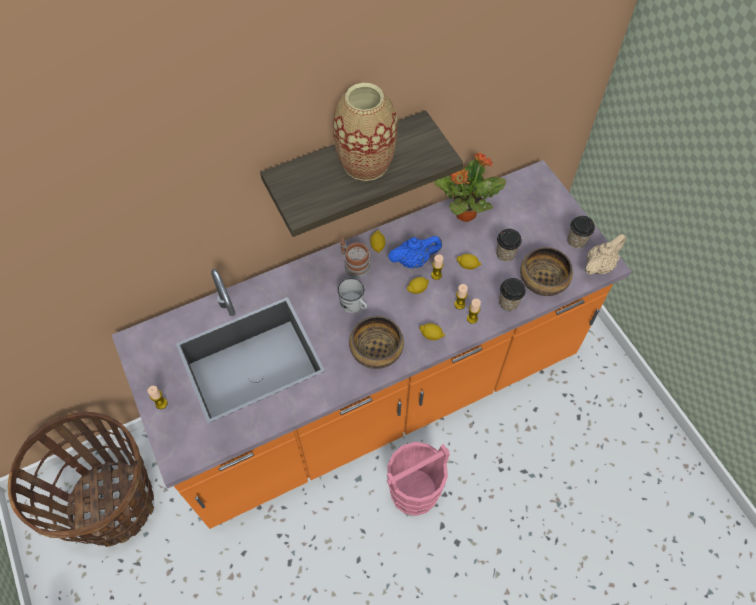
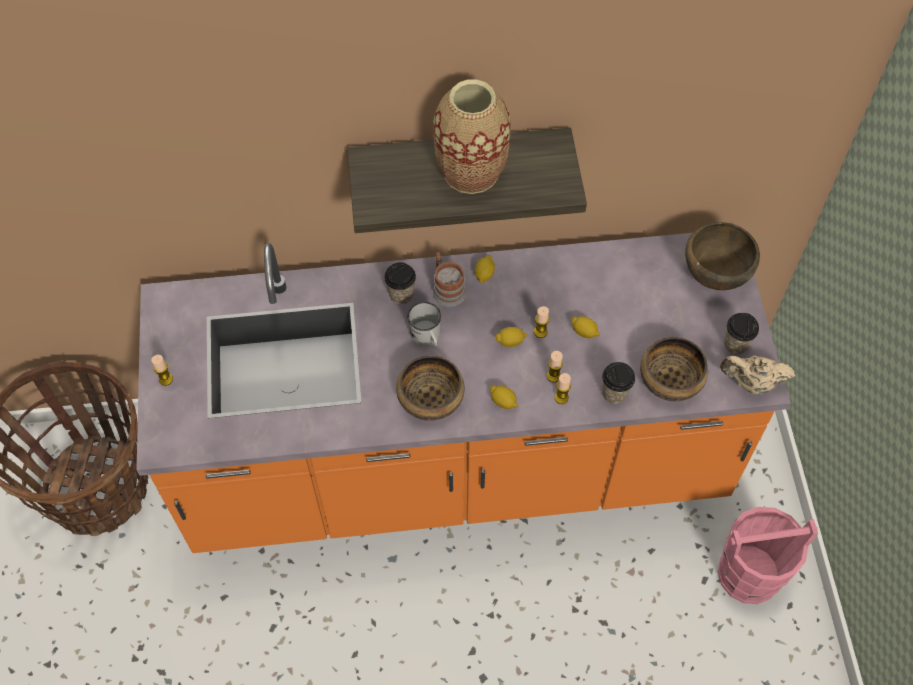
camera: 20 degrees right, 0 degrees up
(414, 260) = (520, 306): blue teapot -> none
(414, 491) = (455, 598): pink bucket -> pink bucket (749, 574)
(464, 213) = (608, 266): potted plant -> none
(505, 254) = (637, 332): cup -> cup (401, 294)
(540, 198) = (713, 276): none -> brown bowl
(599, 265) = (751, 383): beige teapot -> beige teapot turned 150 degrees counterclockwise

